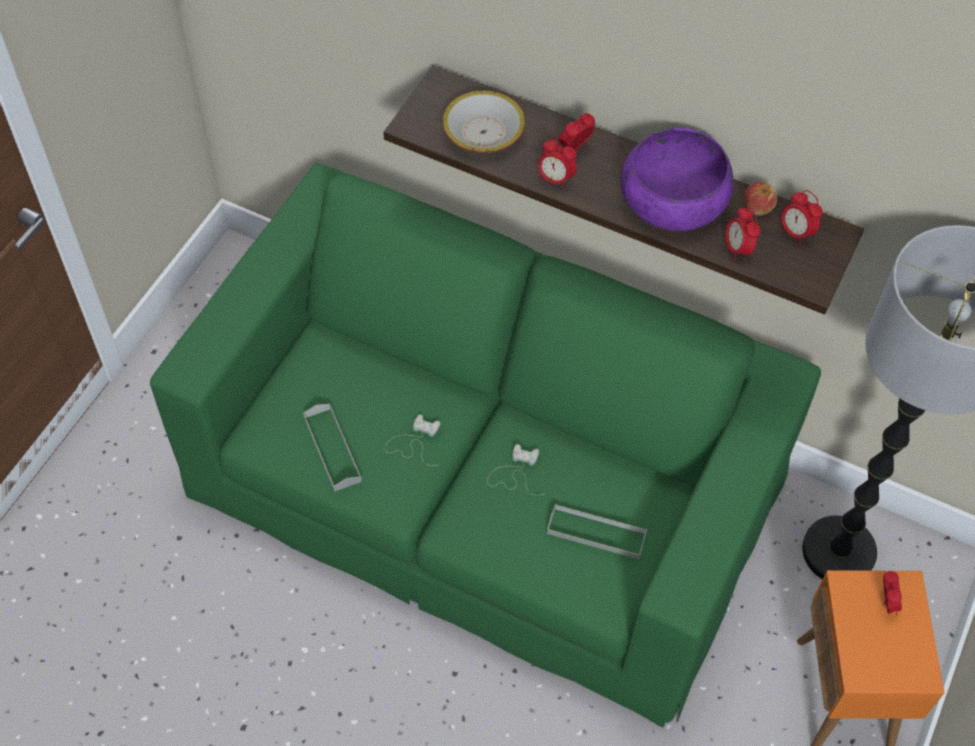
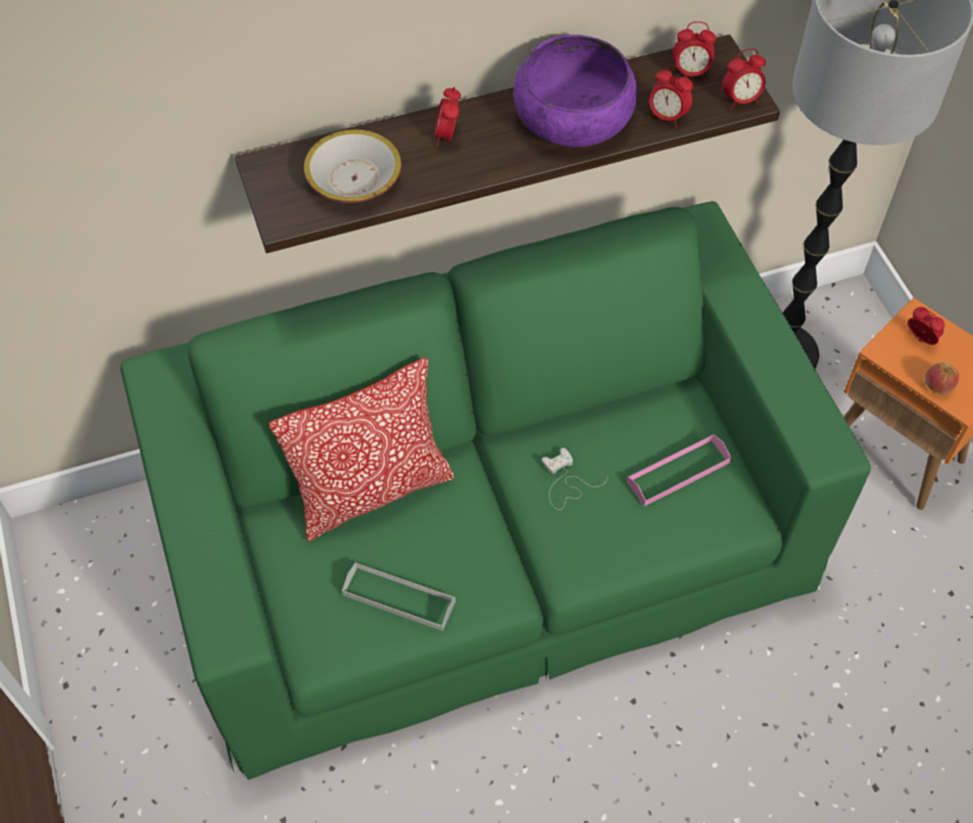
camera: 45 degrees left, 0 degrees up
(392, 371) = (372, 490): none -> pillow
(414, 442) = (459, 531): white game controller -> none
(555, 179) = (463, 171): alarm clock -> alarm clock (740, 100)
(596, 533) = (678, 472): grey tray -> pink tray
(757, 207) = (640, 75): apple -> apple (937, 385)

